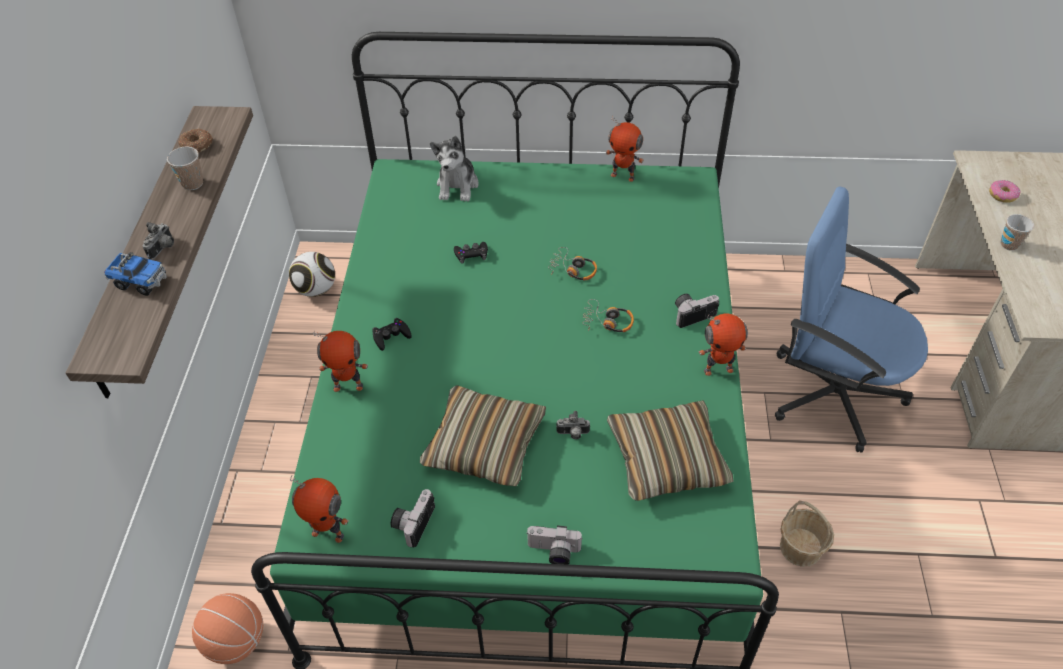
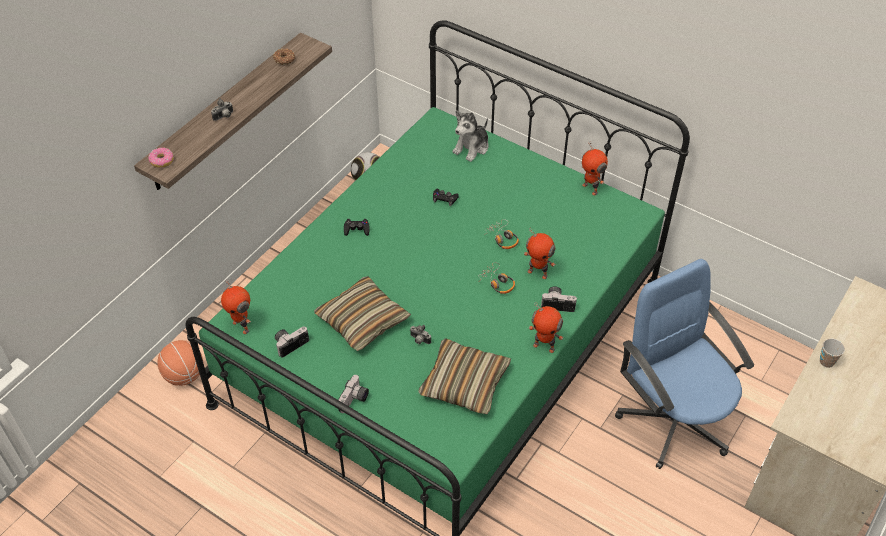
camera: 30 degrees right, 0 degrees up
(141, 282) = (200, 131): toy truck -> none
(192, 183) = (265, 83): cup -> none
(348, 386) = (311, 248): toy robot -> toy robot (538, 273)
(553, 553) = (354, 400): camera -> camera turned 105 degrees counterclockwise
(800, 547) = (562, 504): basket -> none
(1002, 195) = (859, 325): donut -> donut (161, 161)

